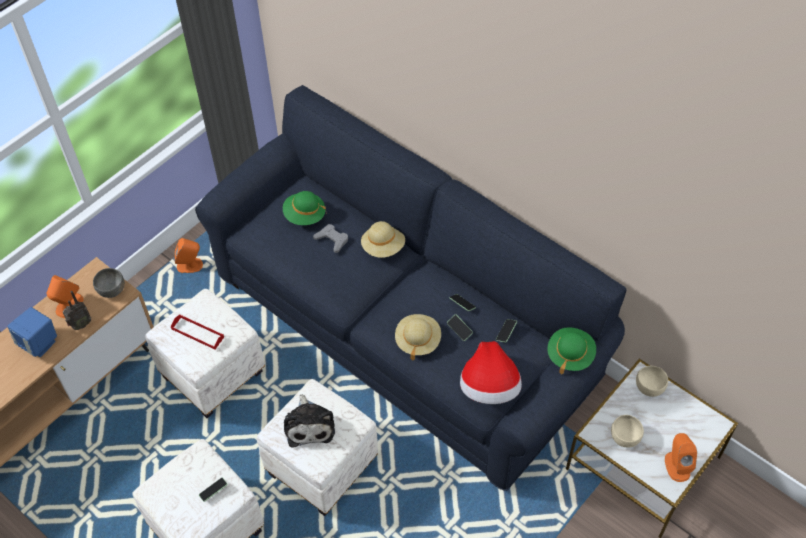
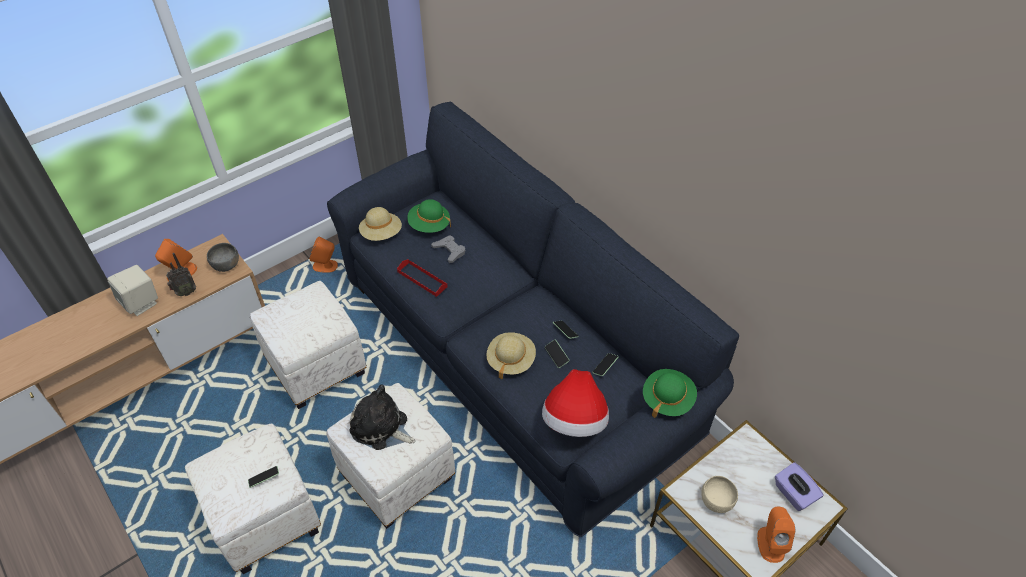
camera: 10 degrees right, 5 degrees down
(39, 343) = (141, 303): blue speaker -> beige speaker
(197, 333) = (298, 320): red tray -> red tray (422, 279)
(309, 425) = (381, 428): plush toy -> plush toy turned 120 degrees clockwise
(383, 247) = (498, 265): beige hat -> beige hat (381, 234)
(649, 387) = (752, 451): beige bowl -> none
(690, 419) = (793, 494): none -> purple tissue box

